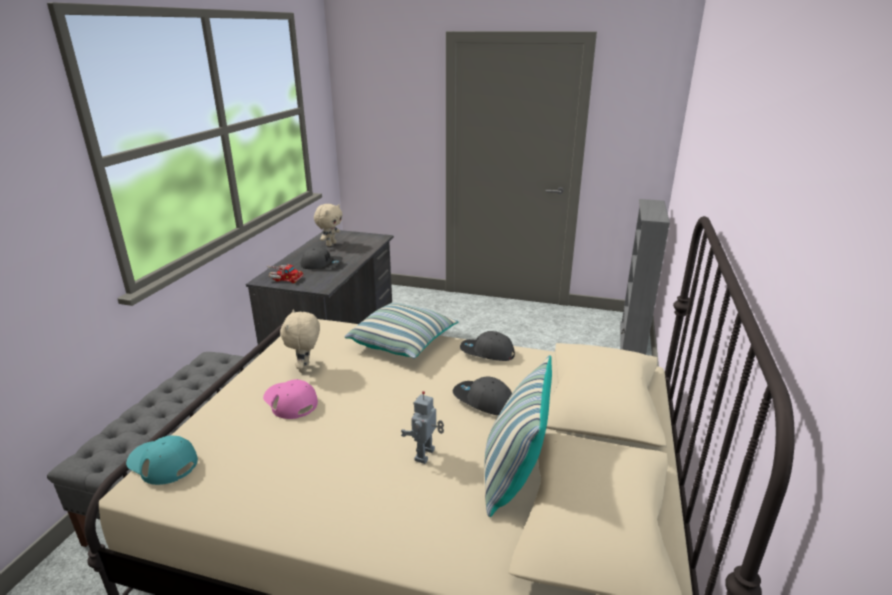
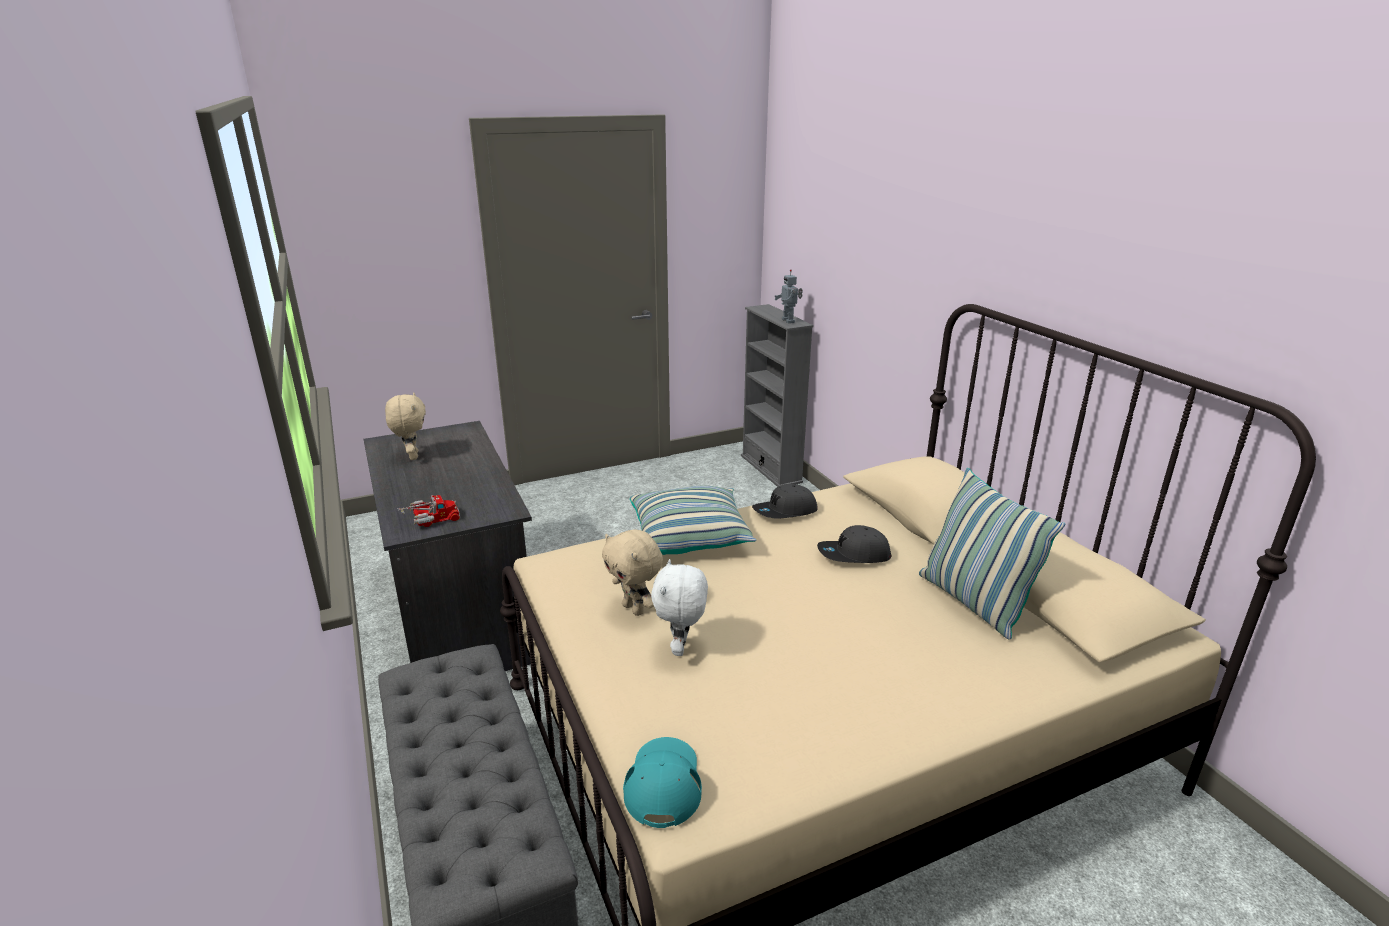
camera: 40 degrees left, 0 degrees up
(162, 462) = (663, 783): turquoise cap -> turquoise cap turned 105 degrees clockwise
(290, 401) = (681, 648): pink cap -> white plush toy
(322, 264) = (451, 485): grey cap -> none
(426, 455) = (888, 623): toy robot -> toy robot (789, 321)

